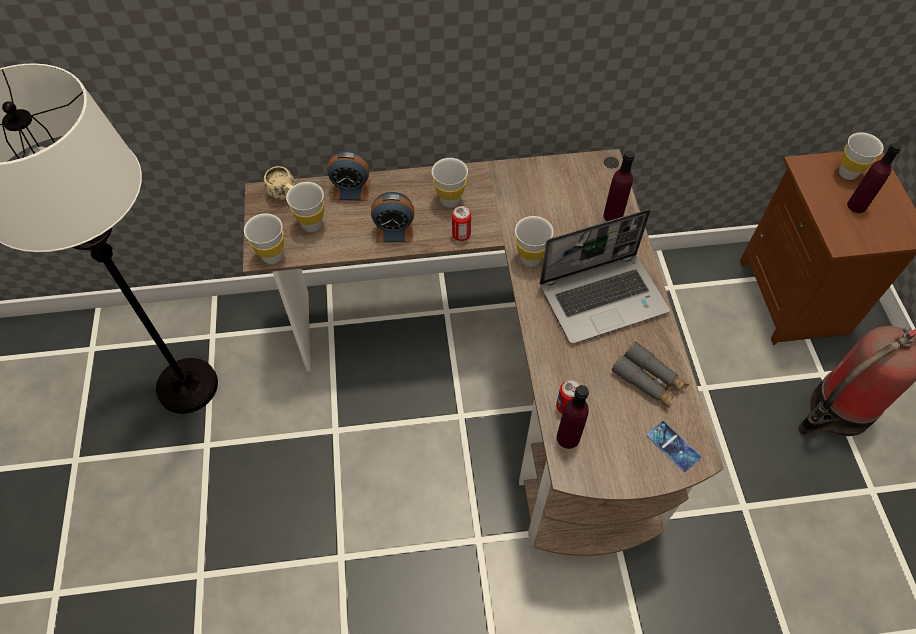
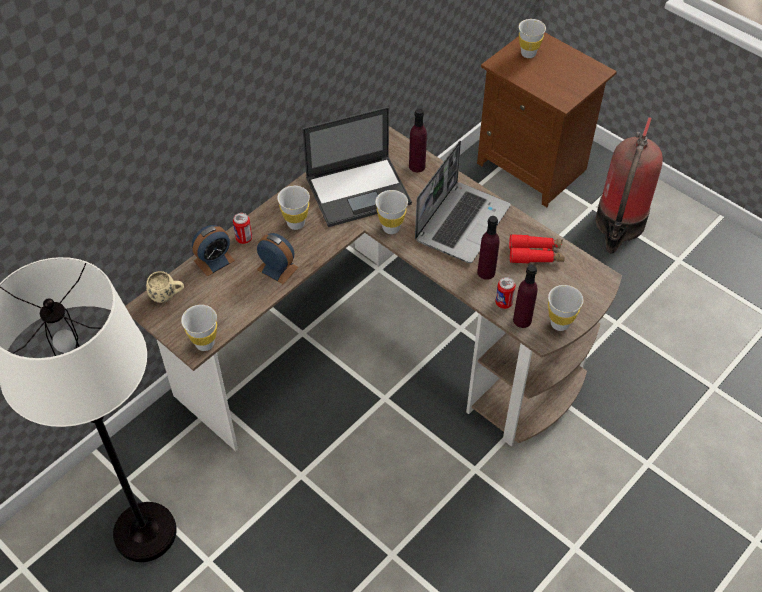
camera: 40 degrees left, 5 degrees down
(312, 225) = (211, 303): white cup -> white cup (559, 323)
(394, 231) = (277, 268): alarm clock -> alarm clock turned 105 degrees counterclockwise
(461, 235) = (328, 241): can -> can (244, 238)
(535, 205) = (359, 190): none -> laptop
(648, 380) = (535, 254): grey binoculars -> red binoculars
(673, 446) = (585, 282): phone -> none
(856, 206) = (551, 72): purple bottle -> purple bottle (486, 272)

